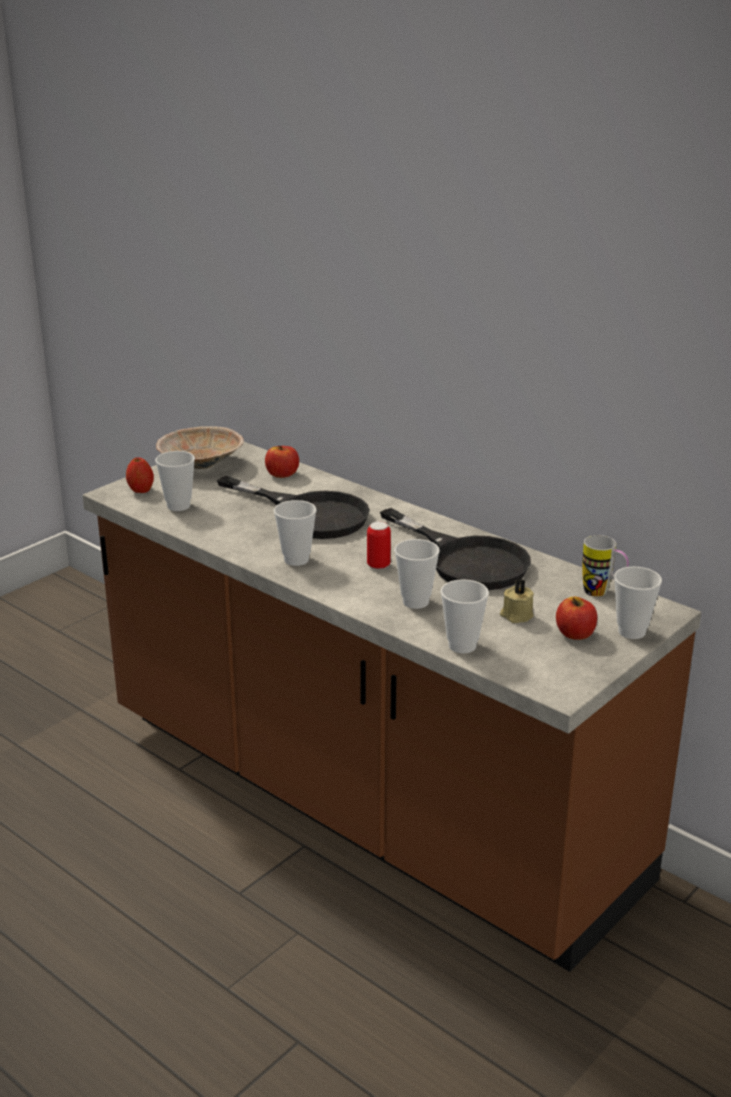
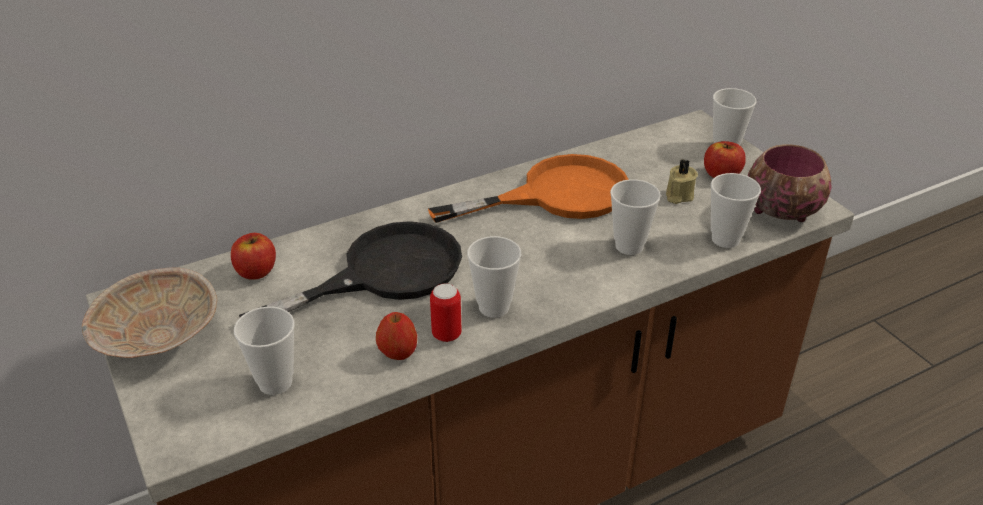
camera: 70 degrees left, 10 degrees up
(140, 490) = (192, 414): apple -> apple (398, 353)
(378, 565) = (539, 252): can -> can (446, 334)
(466, 560) = (556, 195): black frying pan -> orange frying pan
(536, 671) = (780, 211): none -> bowl
(602, 593) = (654, 142): mug -> none

